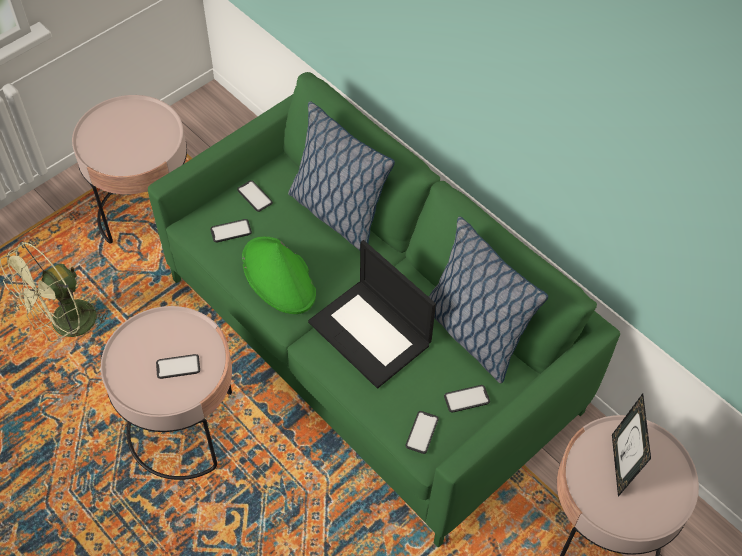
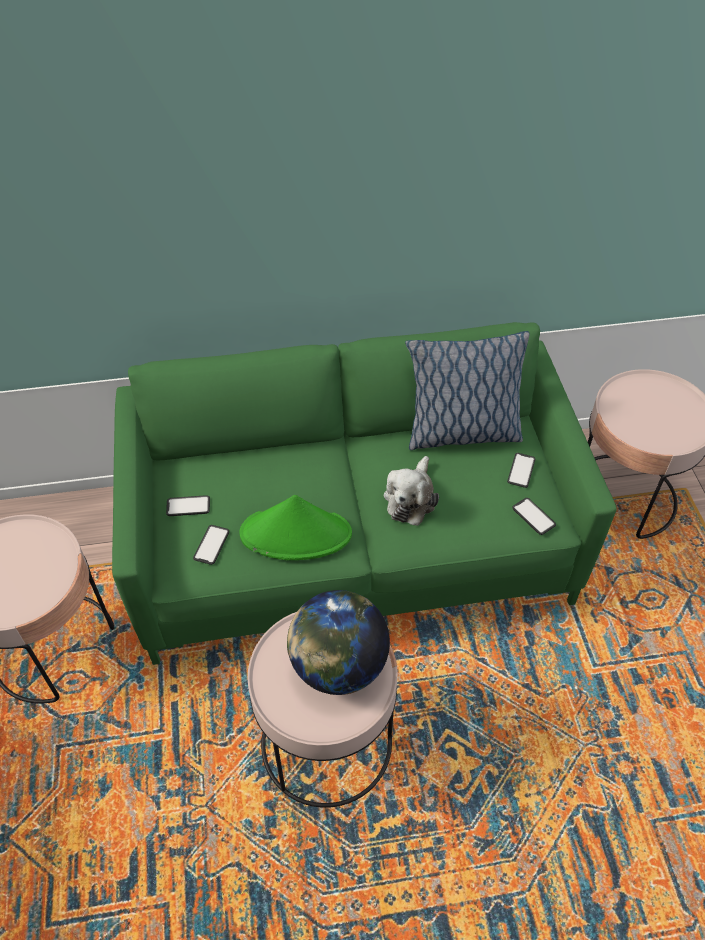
camera: 55 degrees left, 5 degrees down
(67, 327) = (122, 797): green fan -> none
(178, 367) = (338, 665): phone -> globe
(336, 213) = (263, 457): pillow -> none
(371, 333) = (411, 498): laptop -> plush toy
(620, 465) = (642, 411): picture frame -> none

